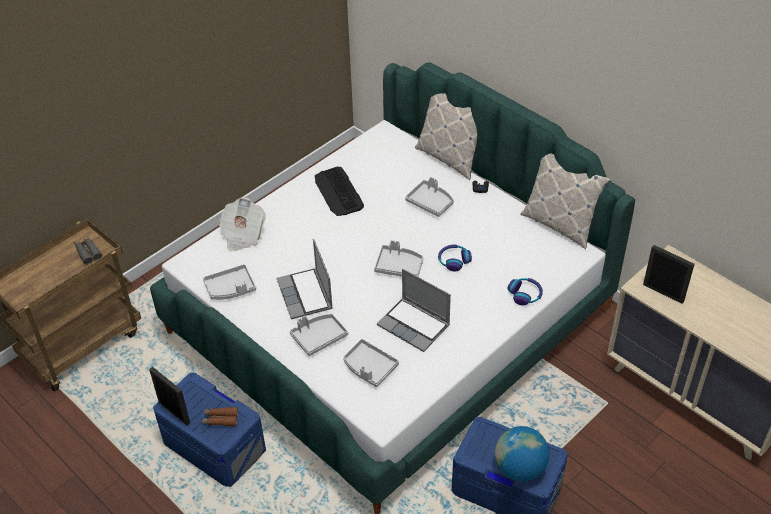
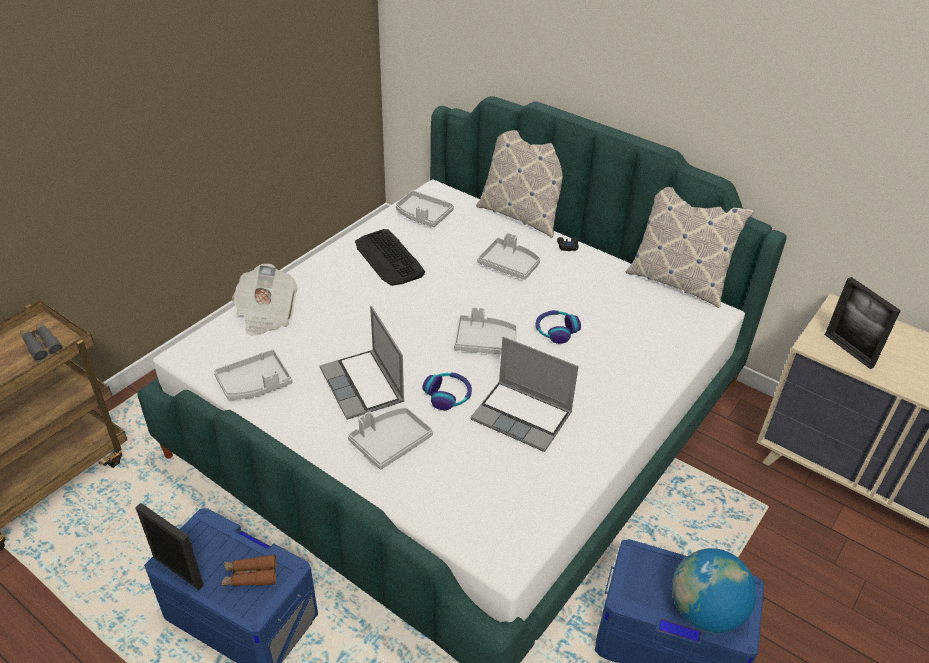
camera: 10 degrees left, 5 degrees down
(369, 367) = (471, 480): grey tray -> grey tray (423, 215)
(525, 294) = (661, 367): headphones -> headphones (448, 395)
(663, 293) = (848, 350): picture frame -> picture frame turned 150 degrees counterclockwise

